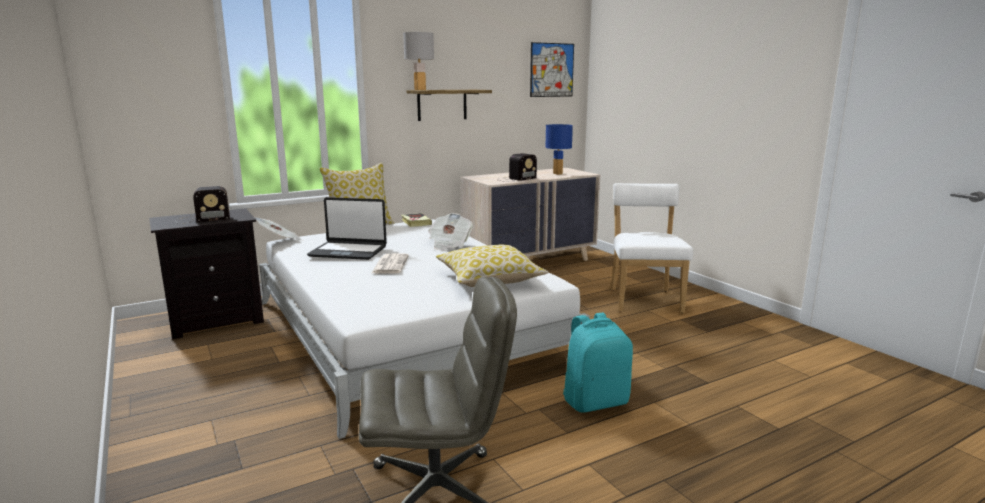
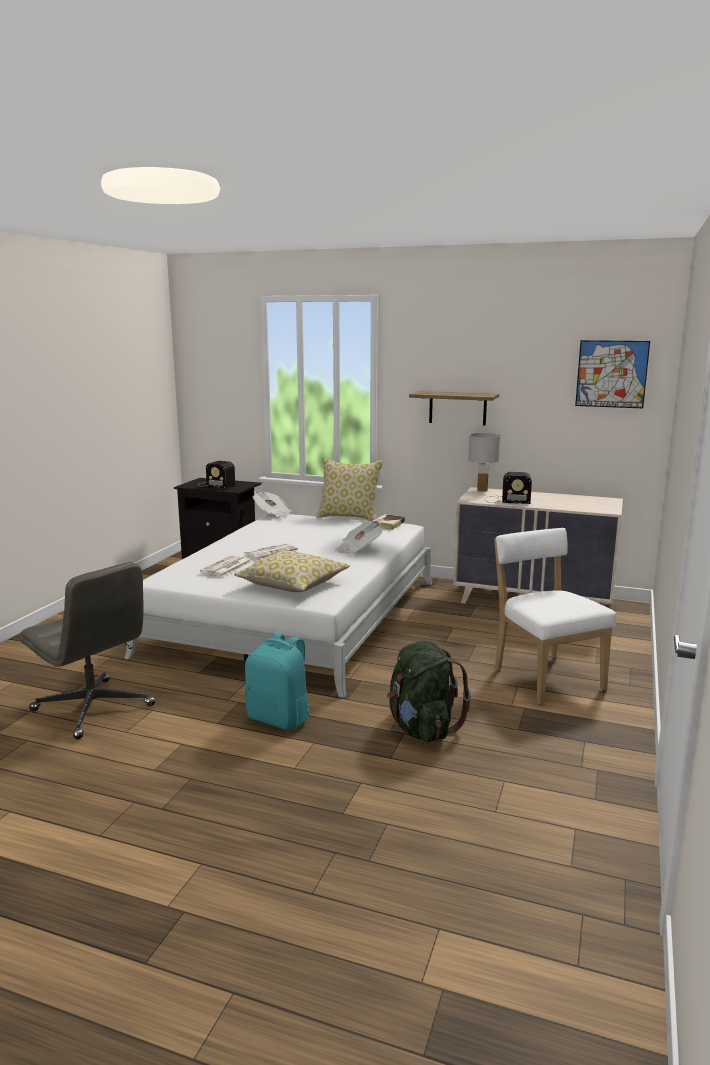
camera: 50 degrees right, 0 degrees up
(348, 251) = (279, 534): laptop -> none
(392, 287) = (226, 567): none -> newspaper
(420, 90) = (423, 392): white table lamp -> white table lamp (482, 490)
(558, 173) = (575, 504): blue table lamp -> none
(644, 299) = (545, 677): white chair -> white chair turned 75 degrees counterclockwise
(675, 357) = (422, 728): none -> green backpack

